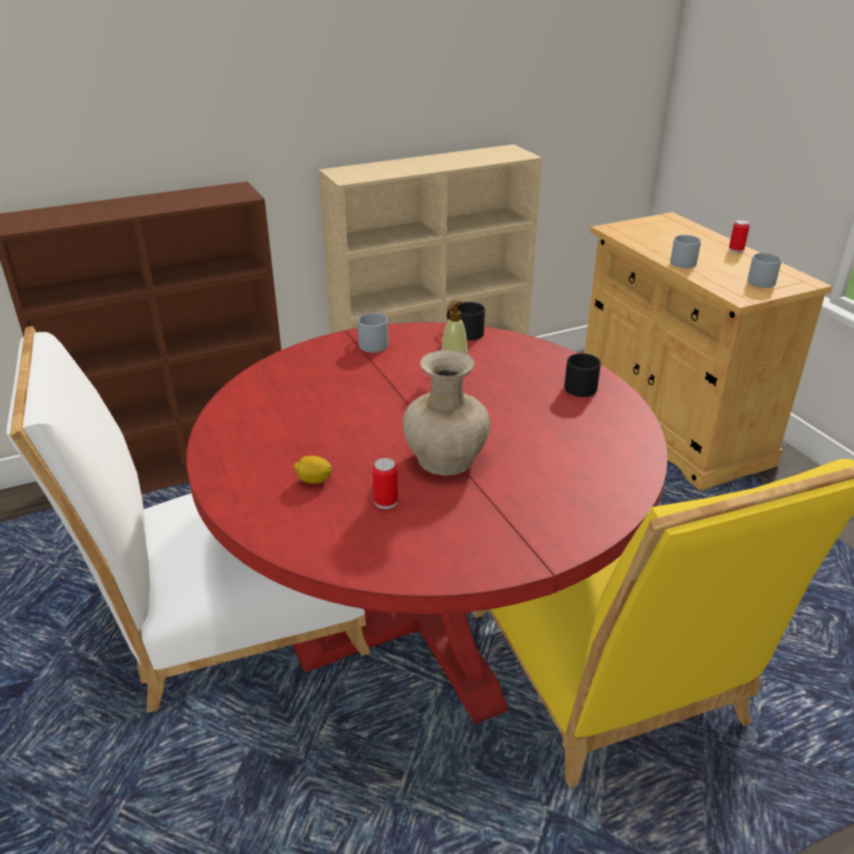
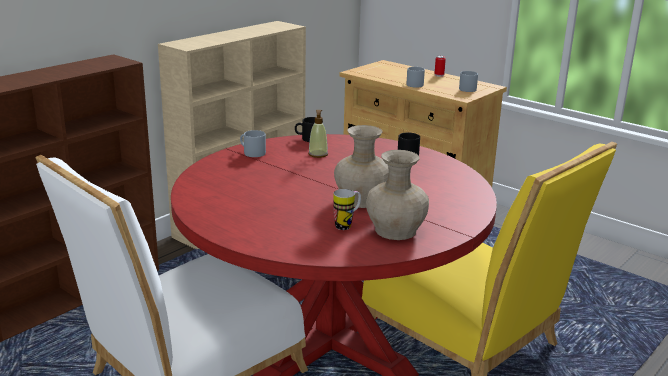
camera: 25 degrees left, 10 degrees down
(314, 480) = (291, 224): lemon -> none
(386, 502) = (347, 225): can -> mug
(445, 529) = (395, 230): none -> beige vase

